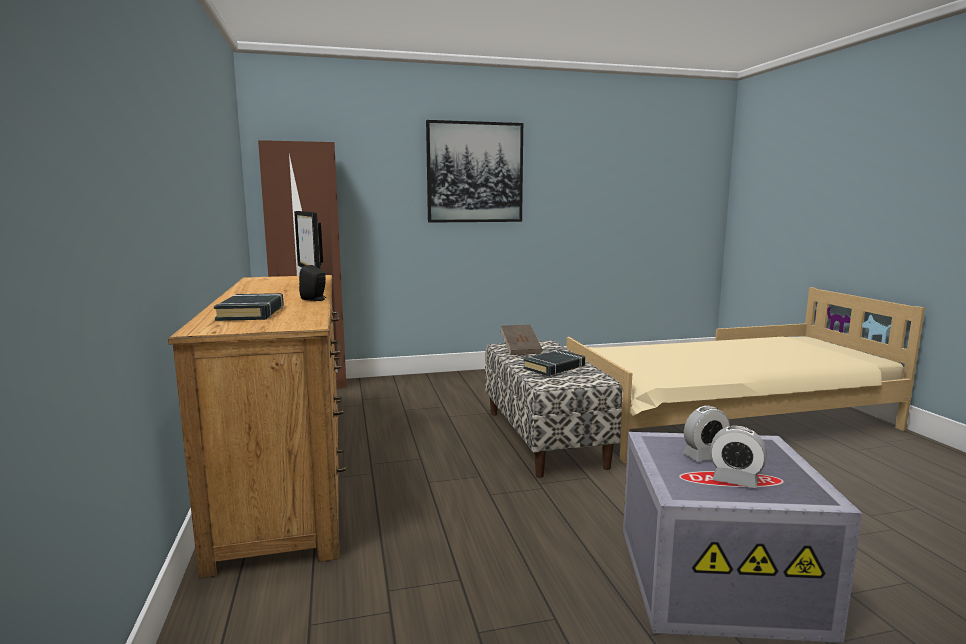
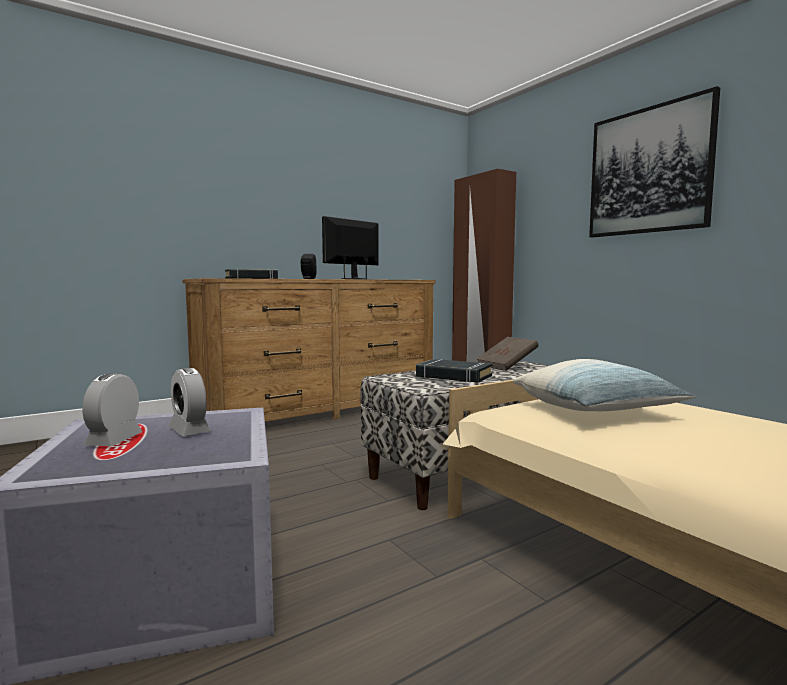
camera: 70 degrees right, 5 degrees down
(653, 361) = (596, 411): none -> pillow

